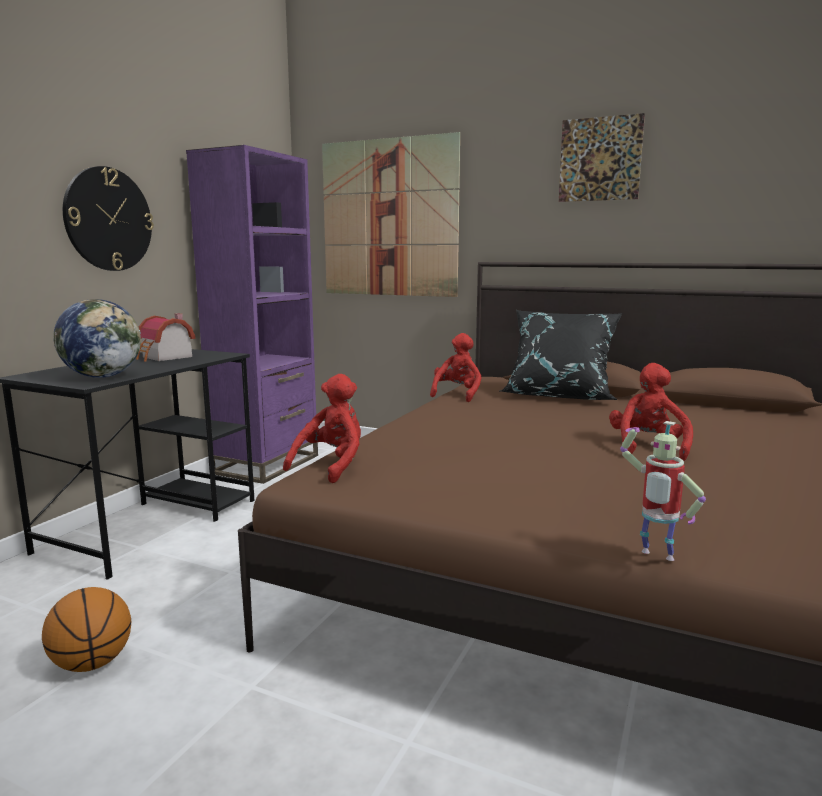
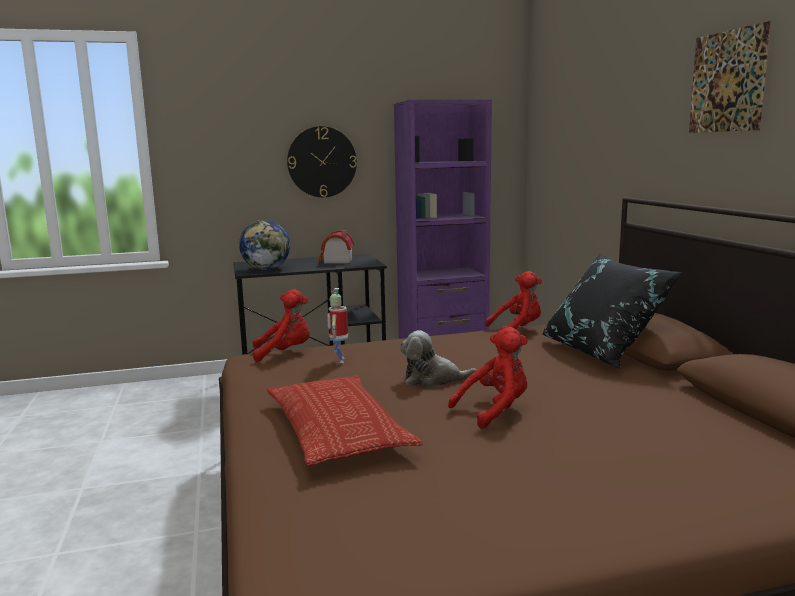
camera: 50 degrees right, 0 degrees up
(91, 663) = (177, 431): basketball -> none
(388, 218) = (574, 148): picture -> none
(541, 442) = (433, 379): none -> plush toy
(622, 501) = (336, 429): none -> pillow
(655, 557) = (242, 457): toy robot -> toy robot (339, 360)

